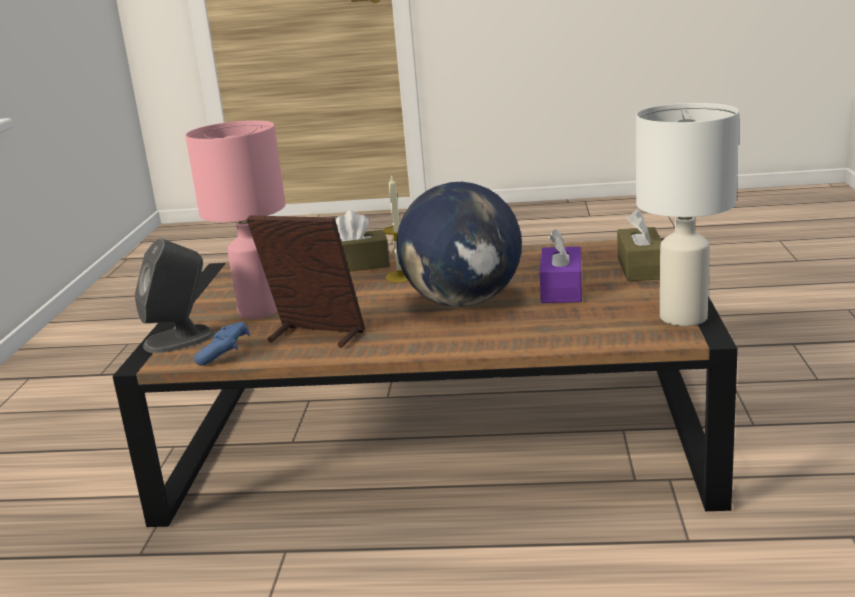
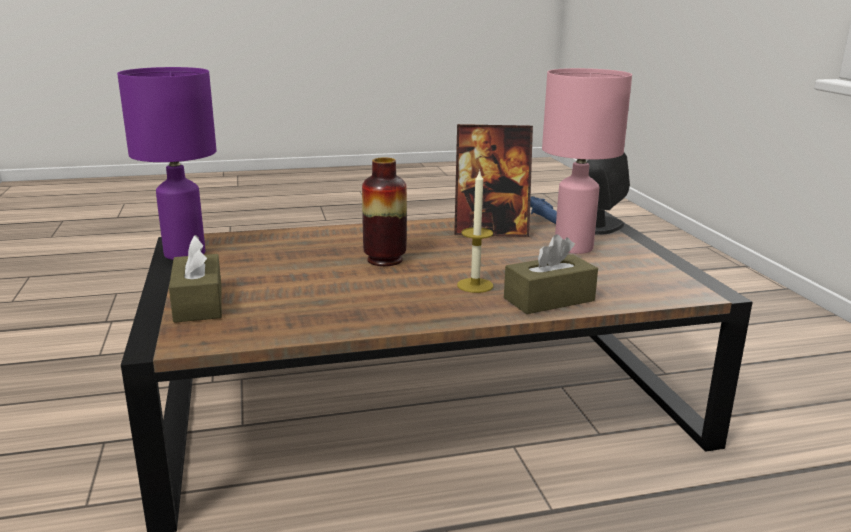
camera: 160 degrees right, 0 degrees up
(464, 302) = (385, 260): globe -> vase
(561, 289) = (291, 275): purple tissue box -> none
(684, 316) = (183, 254): white table lamp -> purple table lamp

